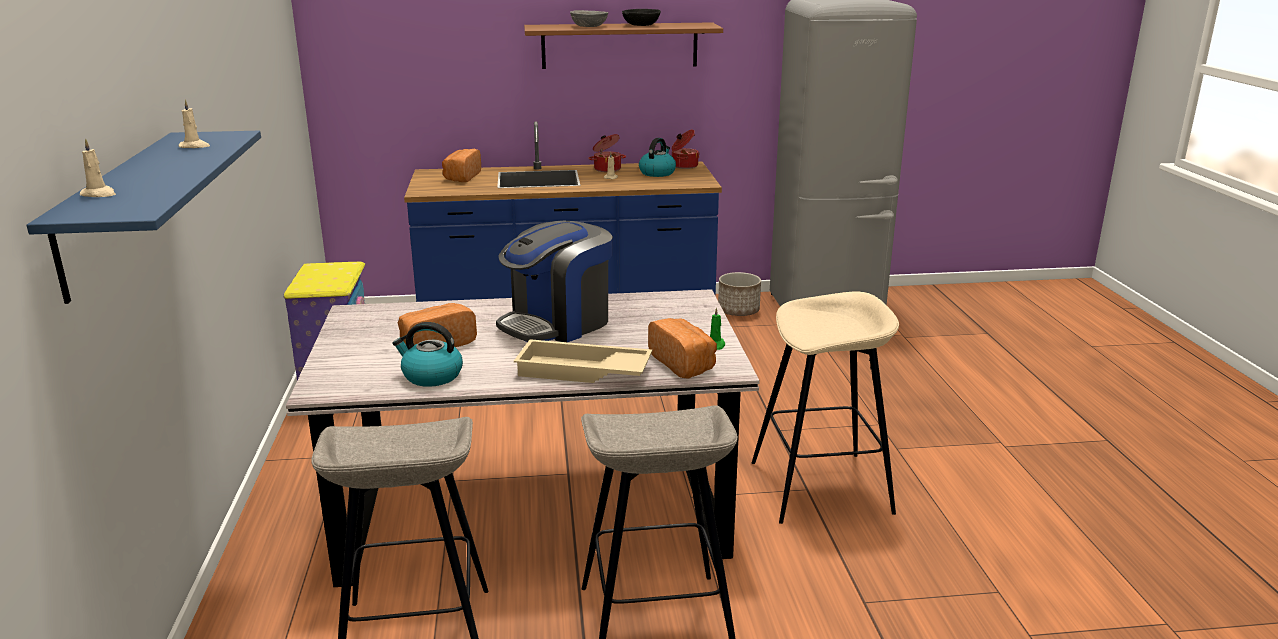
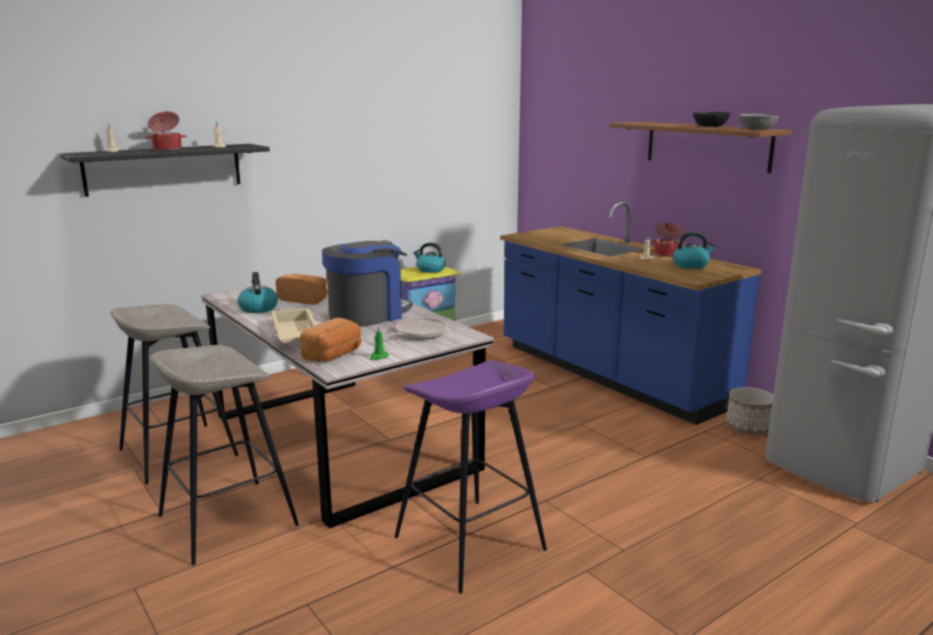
camera: 60 degrees right, 5 degrees down
(119, 210) = (164, 169): blue shelf -> black shelf
(331, 271) = (430, 269): none -> kettle
(461, 177) = (566, 235): bread -> none
(557, 323) = (368, 314): coffee machine -> coffee machine turned 120 degrees clockwise
(588, 26) = (665, 124): grey bowl -> grey bowl (756, 129)
(661, 314) = (419, 334): none -> frying pan
(683, 166) = (731, 267): cooking pot -> cooking pot (167, 149)
(821, 487) = (469, 544): beige stool -> purple stool

